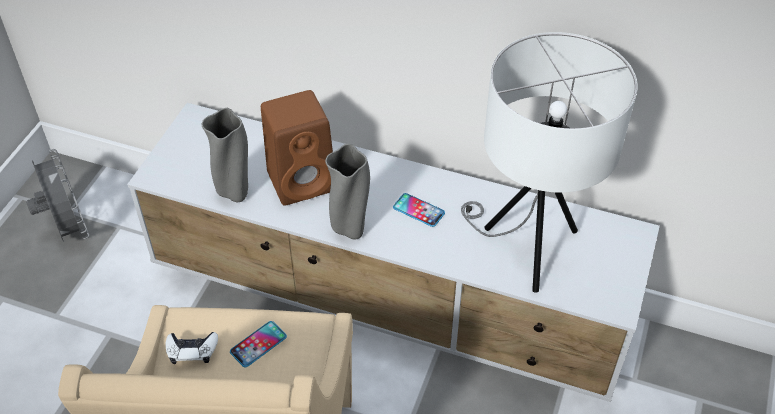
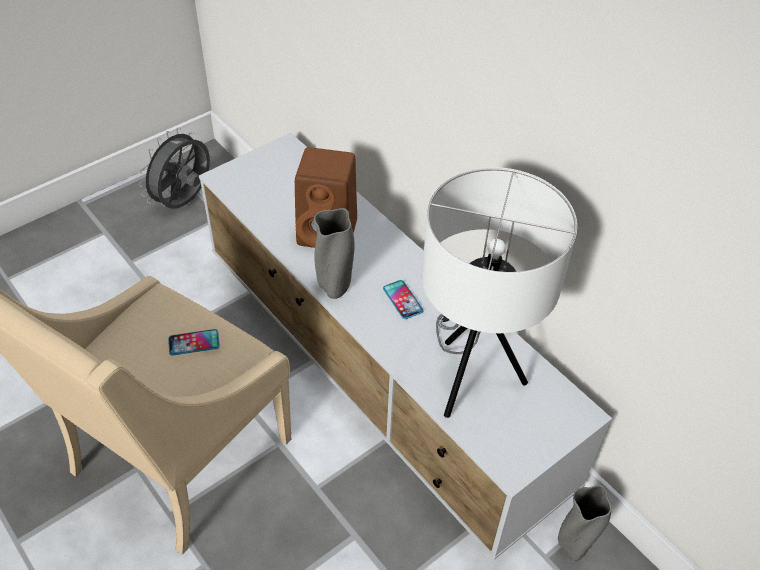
camera: 30 degrees right, 0 degrees up
(68, 229) = (184, 202): grey fan -> grey fan turned 150 degrees counterclockwise
(192, 350) = (142, 321): white game controller -> none
(234, 192) = (270, 217): grey vase -> grey vase (574, 545)

